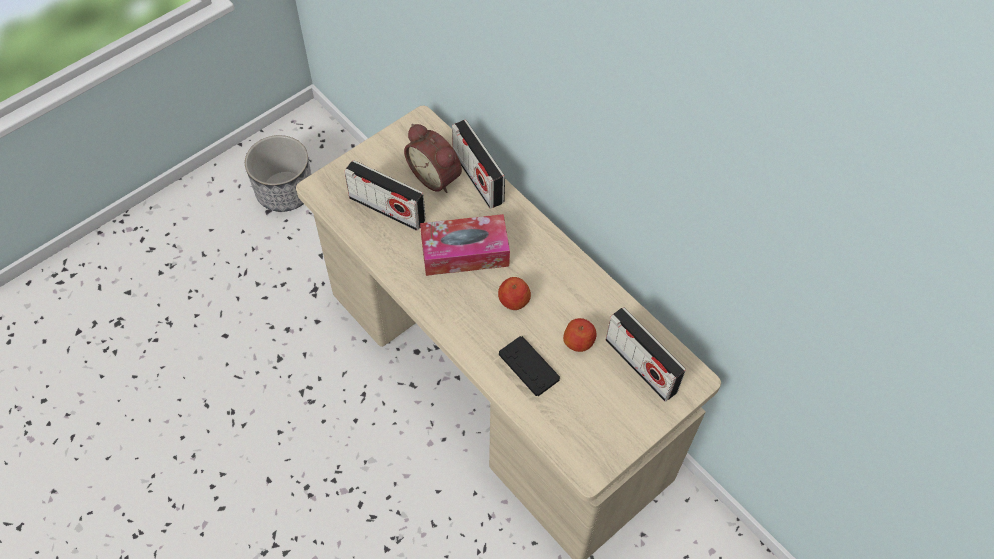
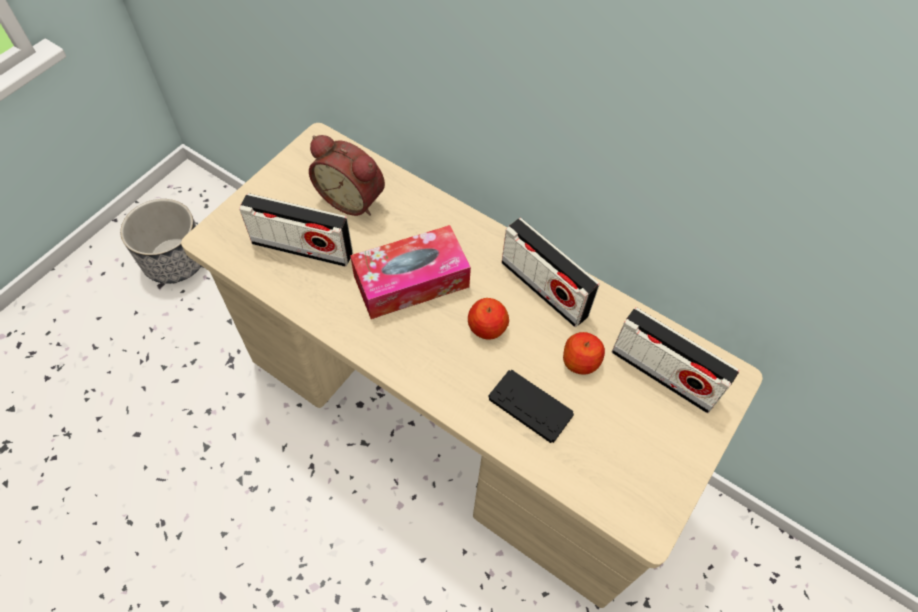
camera: 15 degrees left, 0 degrees up
(478, 178) = (402, 191): radio -> radio (544, 289)

